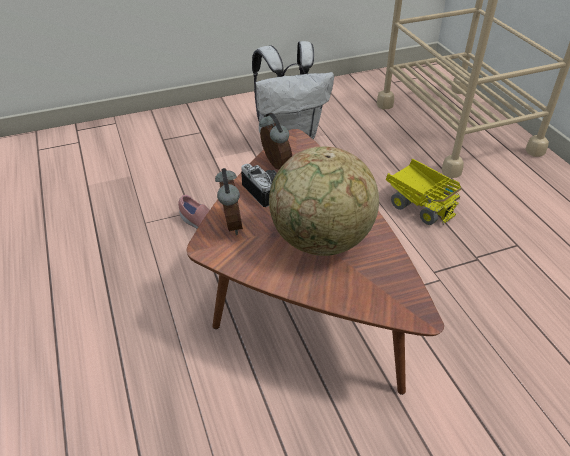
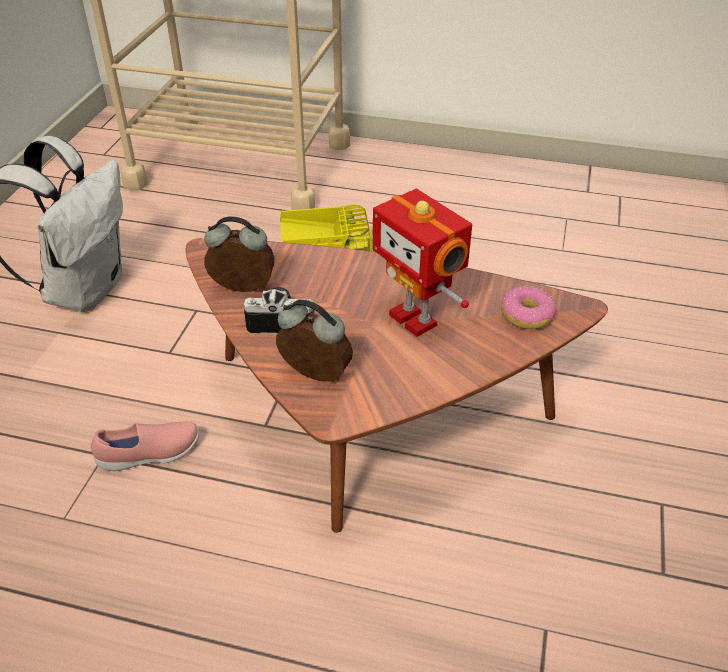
camera: 55 degrees left, 0 degrees up
(321, 241) = (415, 318): globe -> toy robot
(381, 291) = (527, 315): none -> donut

